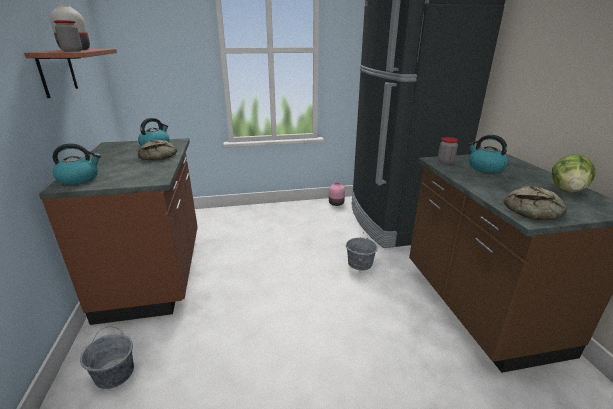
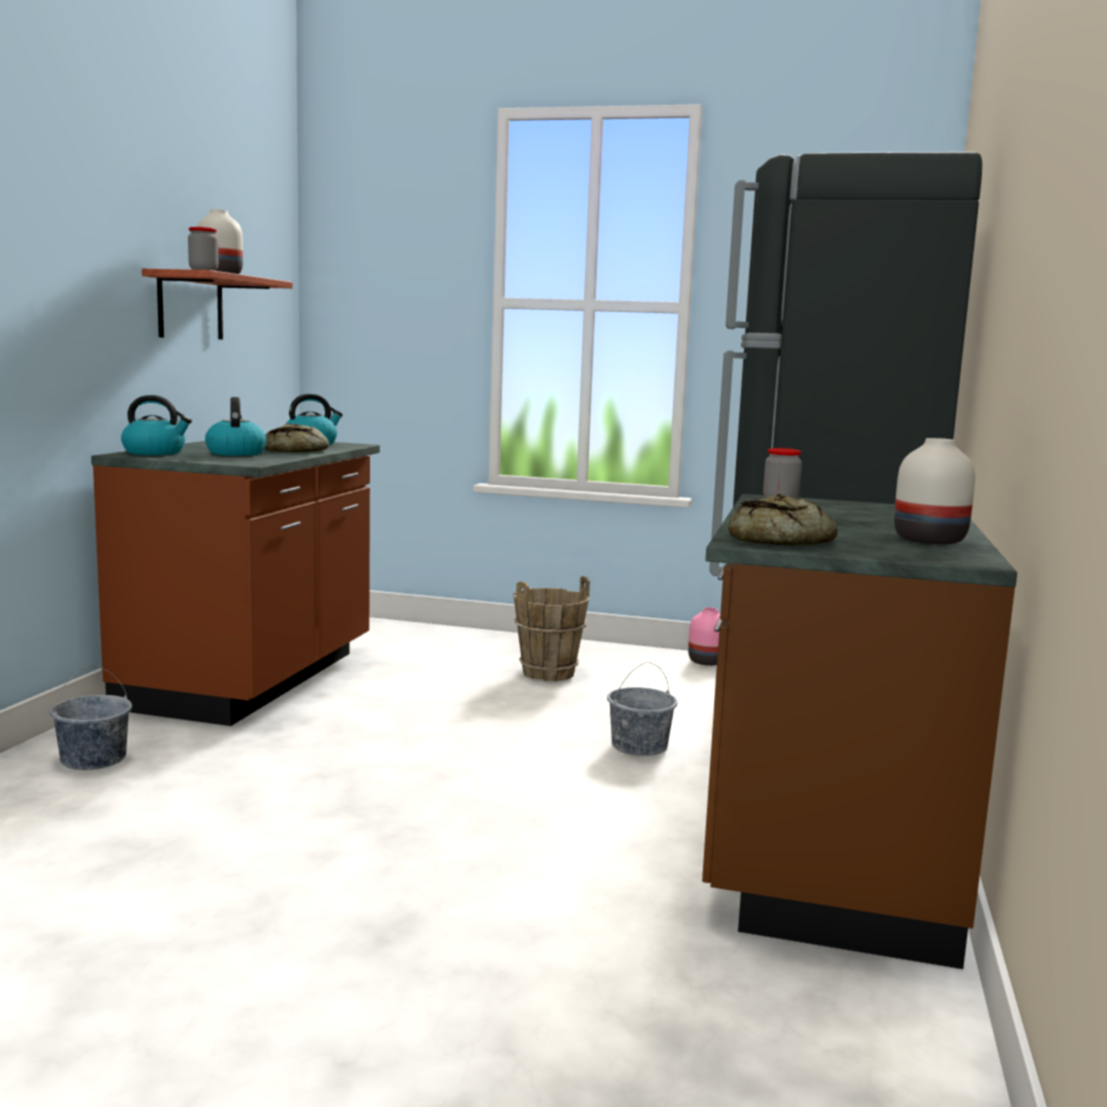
camera: 25 degrees right, 15 degrees down
(285, 227) = (548, 673): none -> brown bucket
(485, 167) = (843, 511): kettle -> kettle (235, 453)
(567, 190) = (931, 540): lettuce -> white vase

